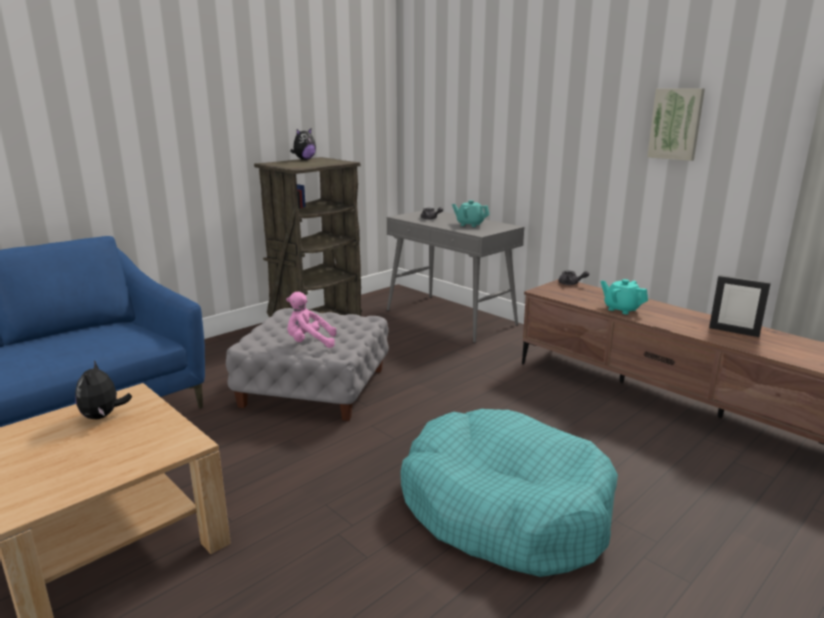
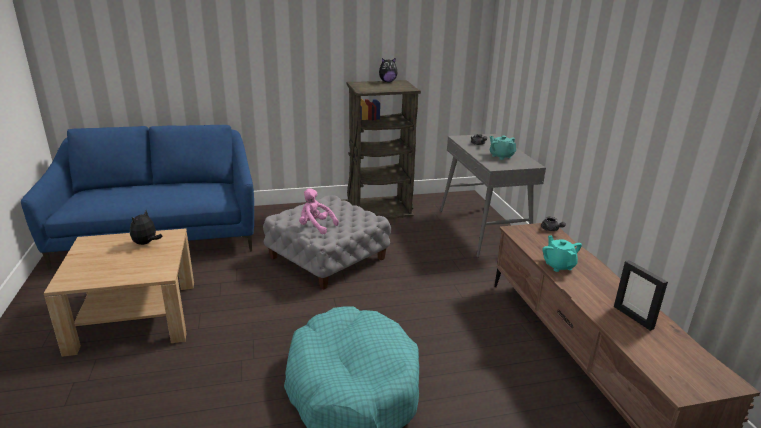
camera: 30 degrees right, 5 degrees up
(676, 124) = (660, 101): picture -> none

